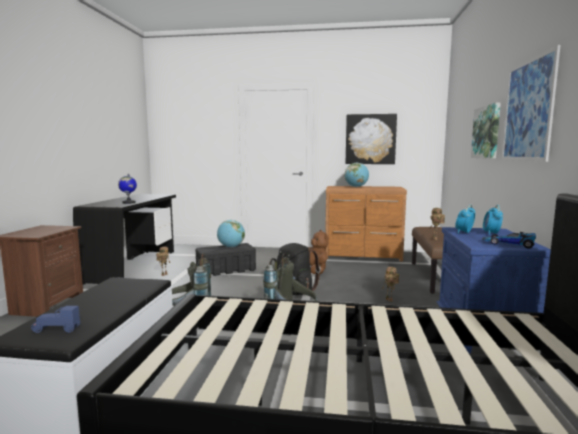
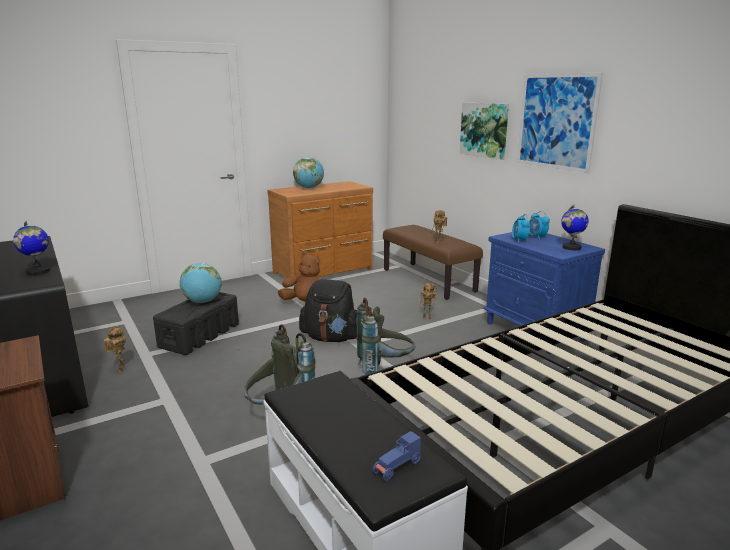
camera: 40 degrees left, 10 degrees up
(370, 139) = (312, 124): picture -> none
(509, 244) = (571, 247): toy car -> globe

